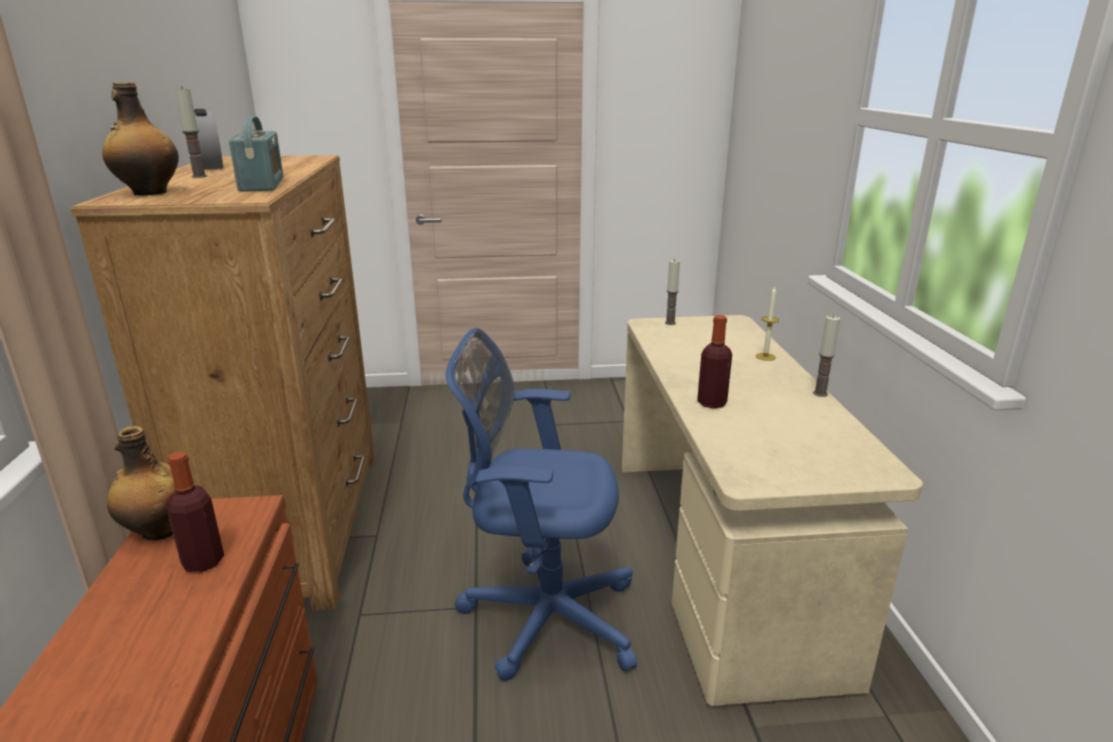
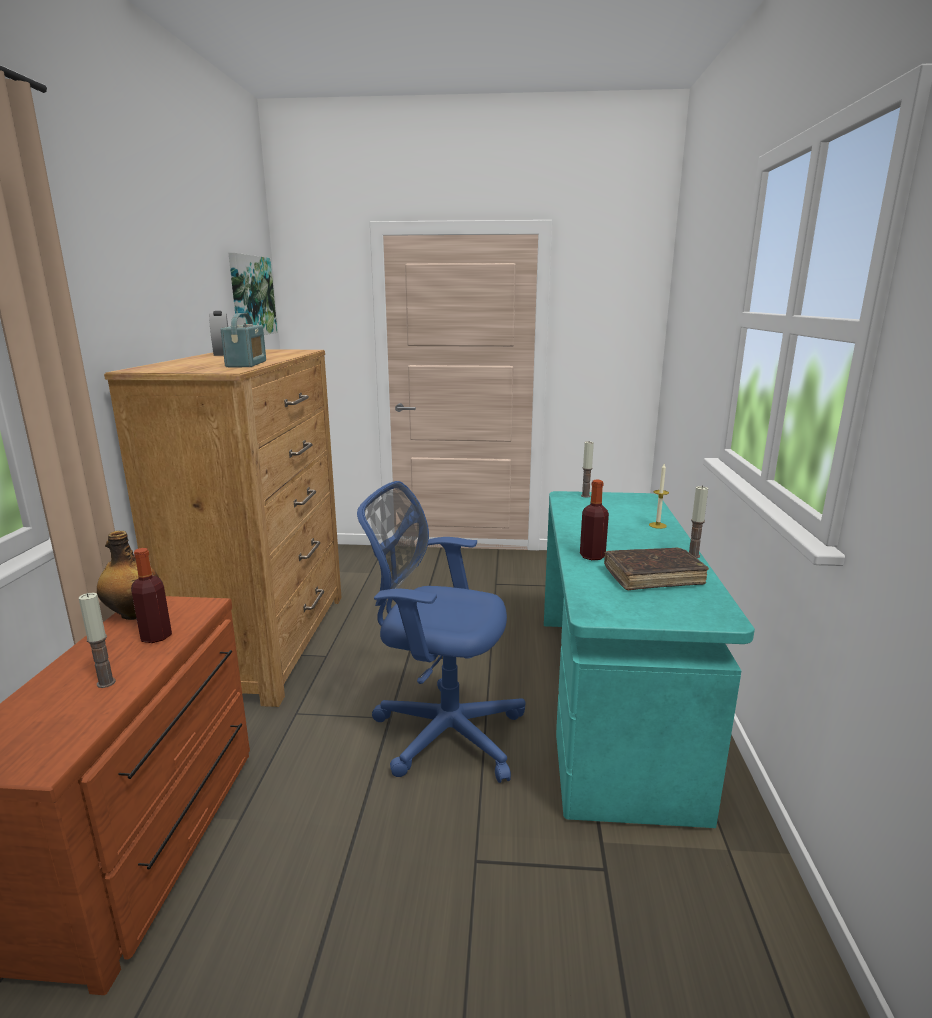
camera: 10 degrees right, 5 degrees down
(149, 193) = (163, 366): bottle -> none
(199, 176) = (208, 359): candle -> candle (106, 683)
(225, 82) = (251, 296): none -> picture
(721, 556) = (612, 701): beige desk -> turquoise desk
(789, 425) = (653, 577): none -> brown book

